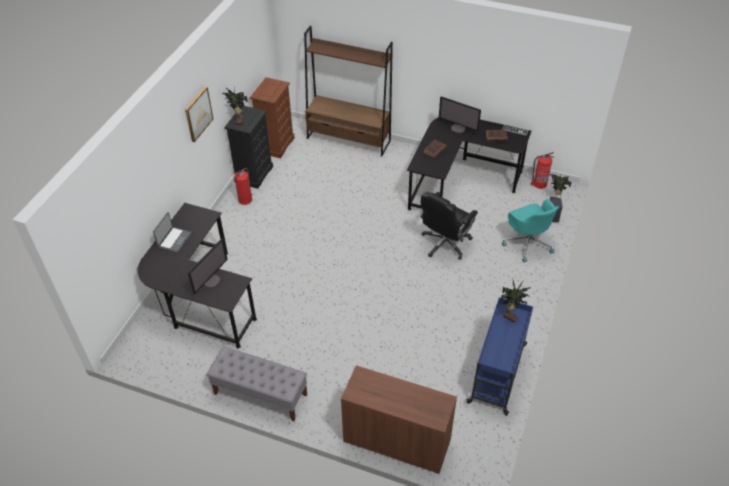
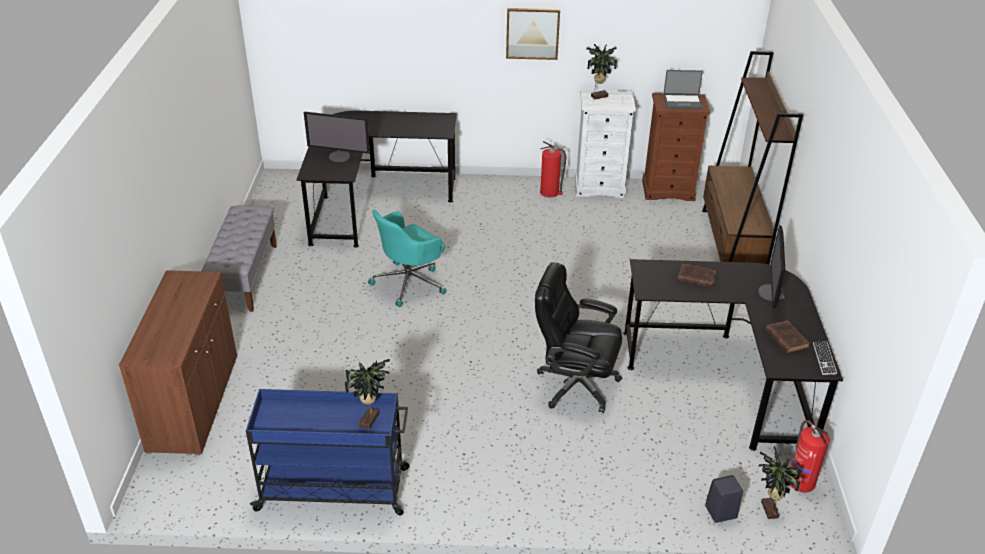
camera: 70 degrees right, 10 degrees down
(174, 240) = (393, 121): laptop -> laptop (682, 102)
(254, 174) = (599, 187): black dresser -> white dresser
(527, 242) = (635, 485): turquoise office chair -> turquoise office chair (409, 283)

